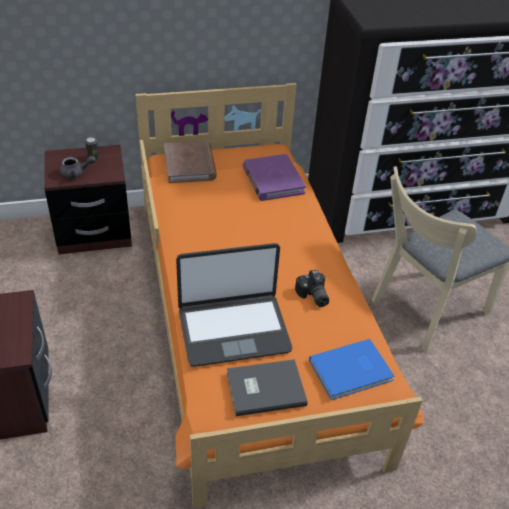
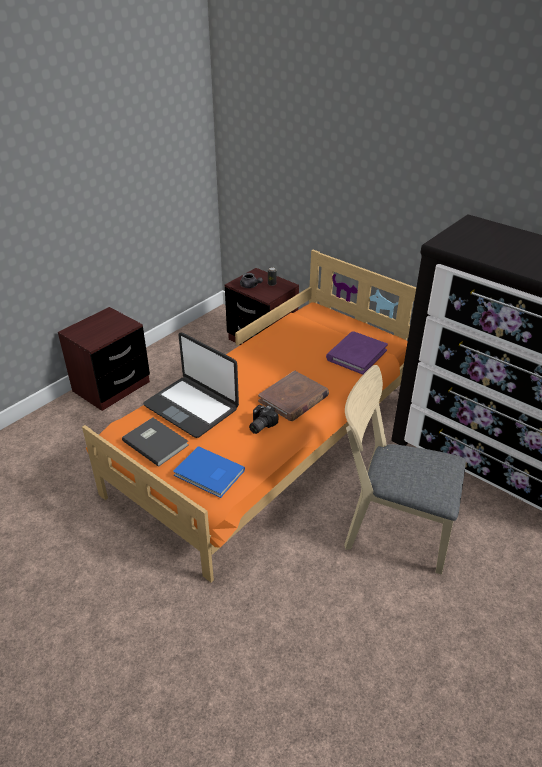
camera: 55 degrees right, 5 degrees down
(190, 165) = (321, 317): brown book -> brown book (293, 399)

